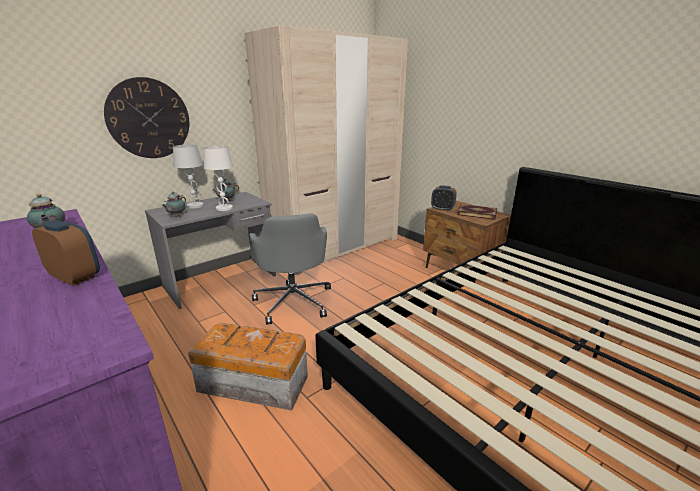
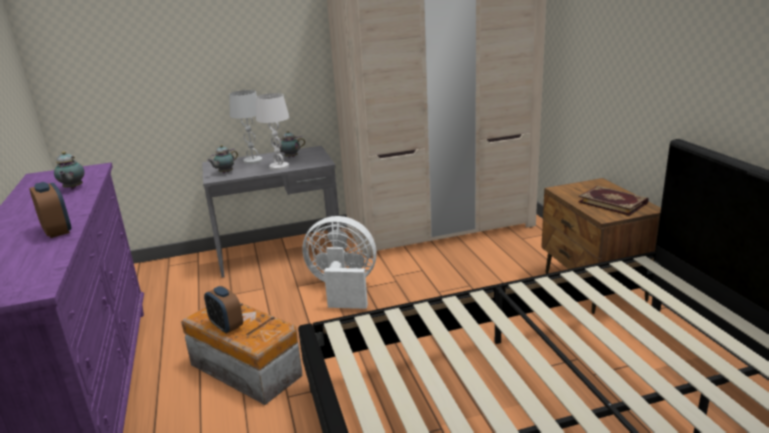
camera: 25 degrees right, 0 degrees up
(149, 119) = (210, 61): wall clock -> none
(294, 301) = (343, 289): grey office chair -> white fan
(442, 209) = (566, 191): alarm clock -> alarm clock (226, 326)

